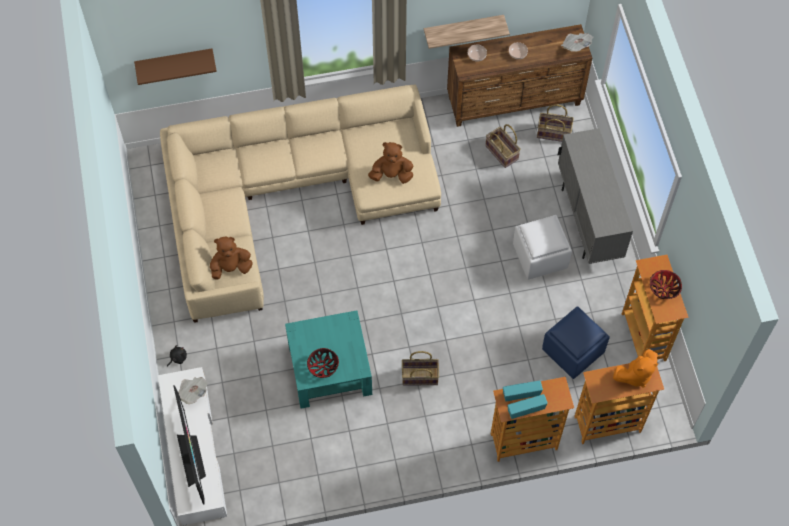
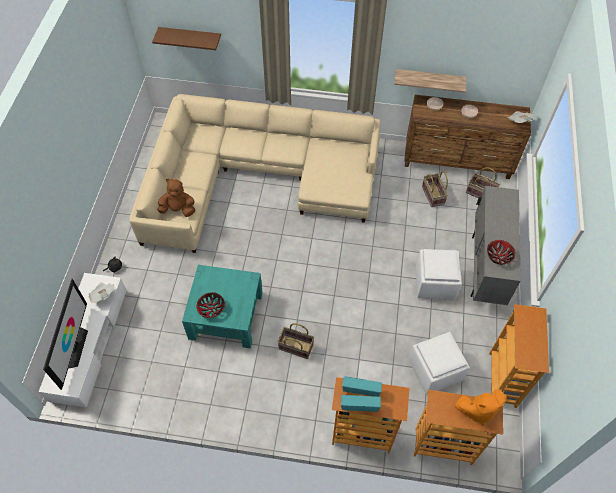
camera: 20 degrees right, 5 degrees down
(391, 175) = (334, 180): brown plush toy -> none
(573, 351) = (434, 371): blue ottoman -> white ottoman
(663, 288) = (533, 338): bowl -> bowl (498, 256)

